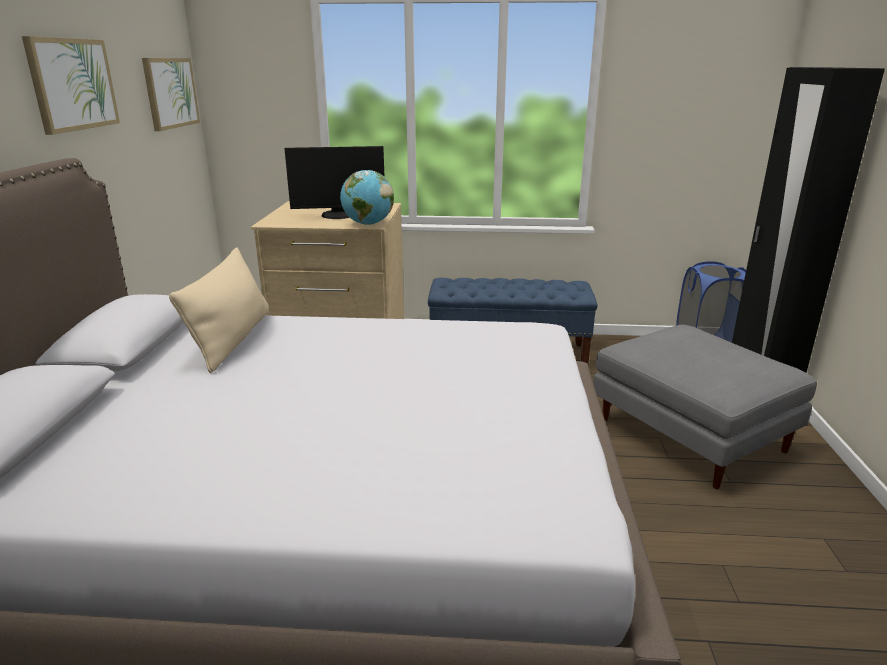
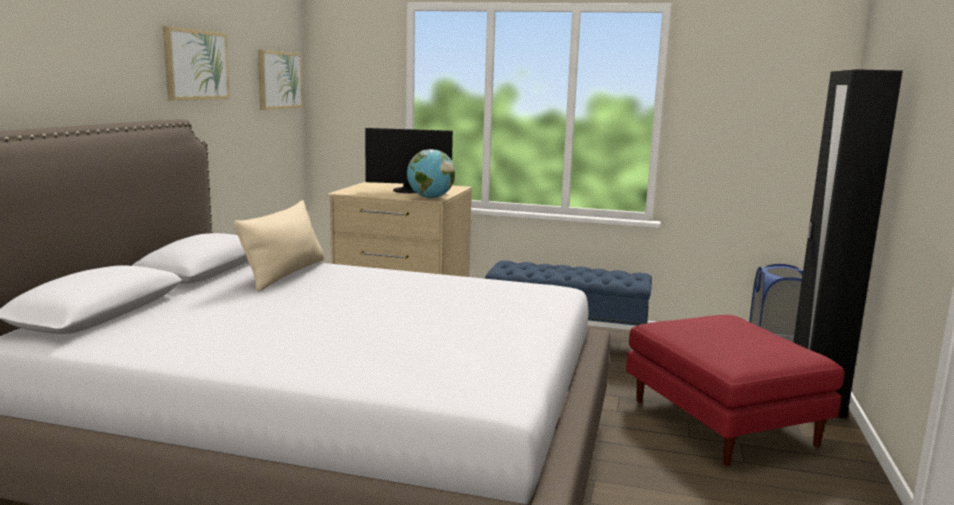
camera: 10 degrees right, 10 degrees down
(688, 434) = (720, 421): grey ottoman -> red ottoman

